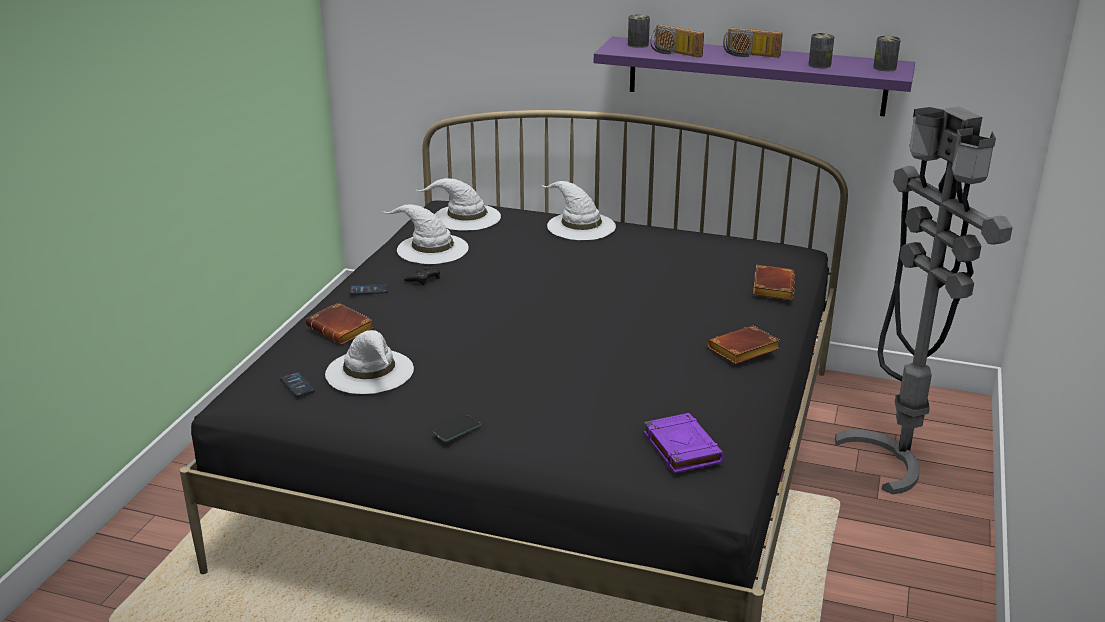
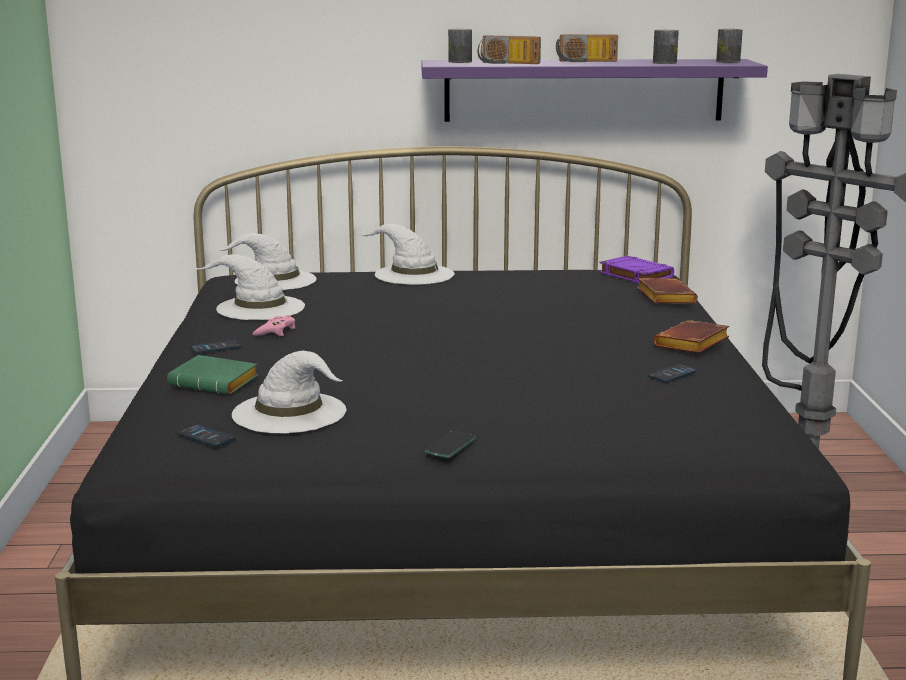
camera: 20 degrees left, 10 degrees down
(343, 329) = (217, 382): brown book -> green book
(424, 279) = (275, 331): black game controller -> pink game controller
(681, 447) = (718, 423): purple book -> purple book (635, 275)
(693, 384) = (672, 374): none -> phone

